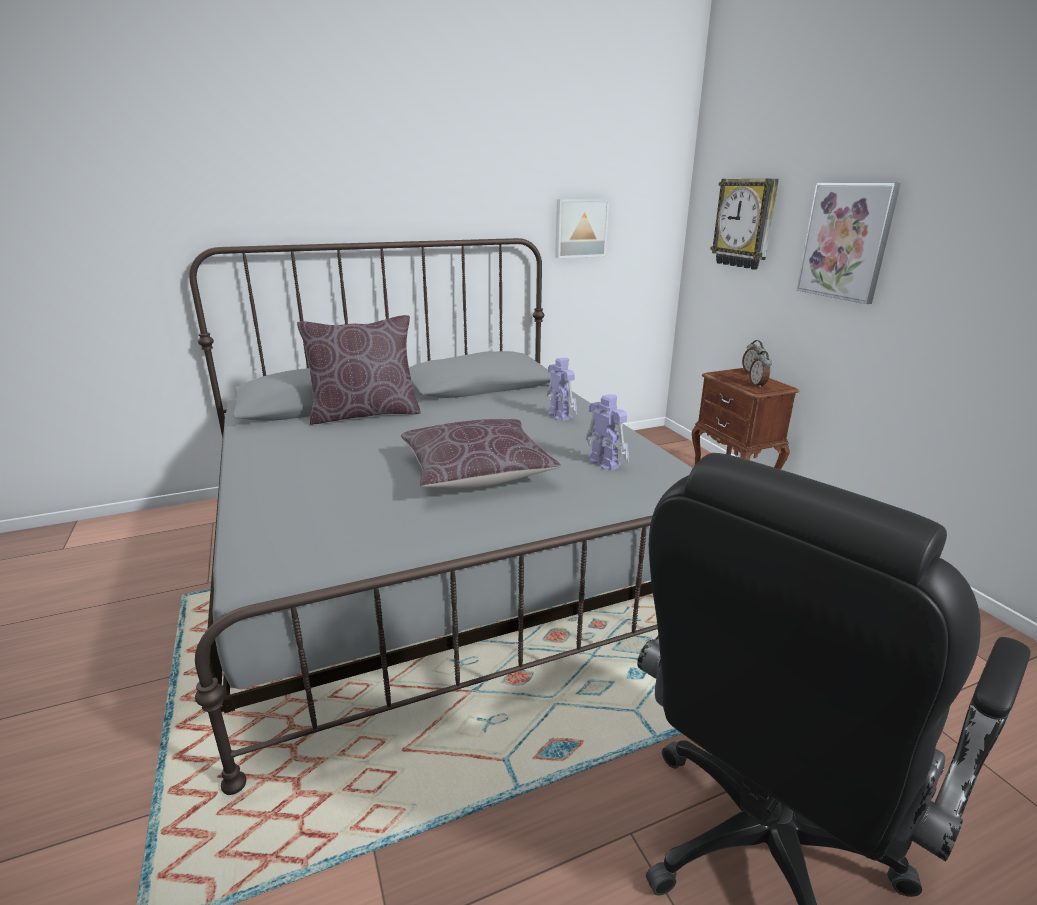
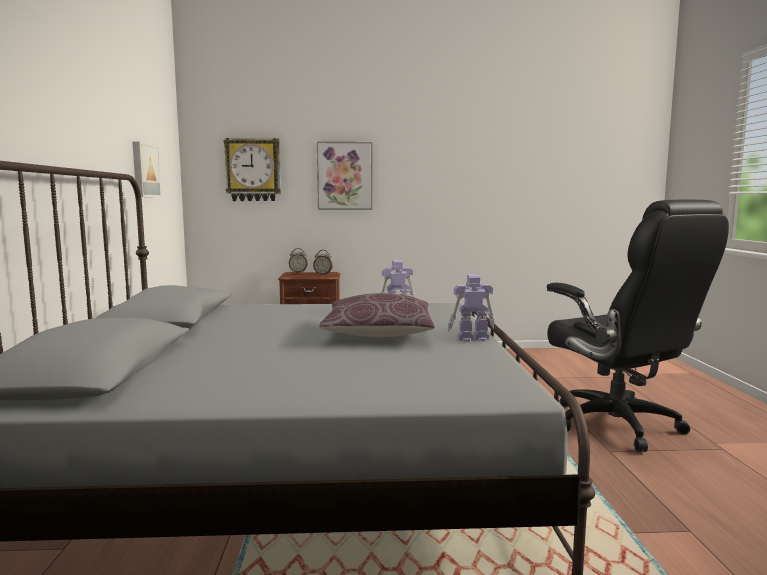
camera: 70 degrees left, 15 degrees down
(365, 414) = (178, 353): brown pillow -> none
(559, 415) = (295, 310): toy robot -> toy robot (471, 338)

